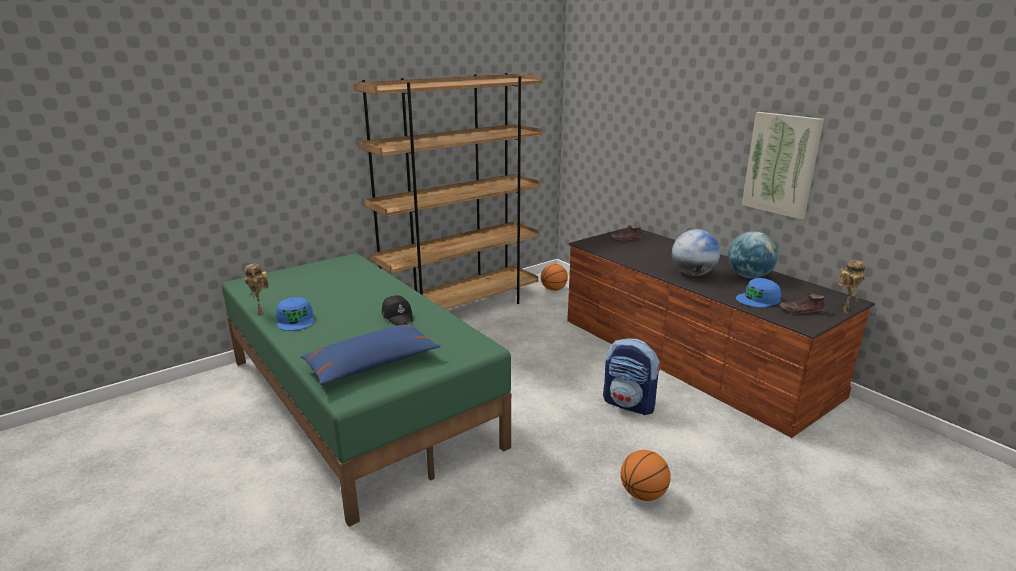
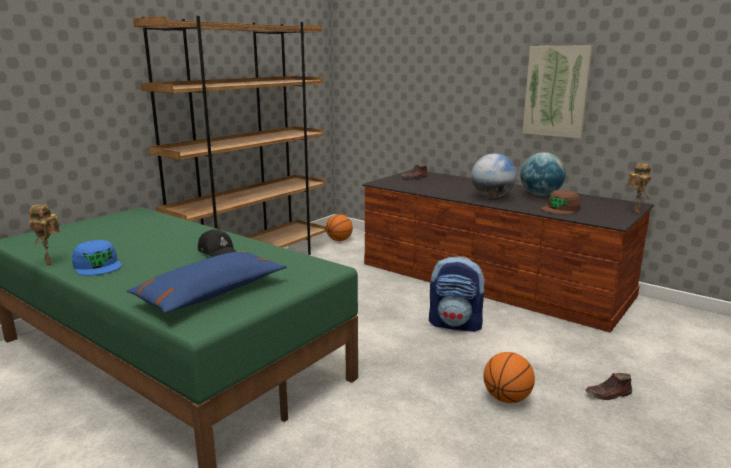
camera: 15 degrees left, 5 degrees down
(758, 299) = (561, 209): blue cap -> brown cap
(801, 311) = (602, 214): brown shoe -> brown shoe (608, 394)

